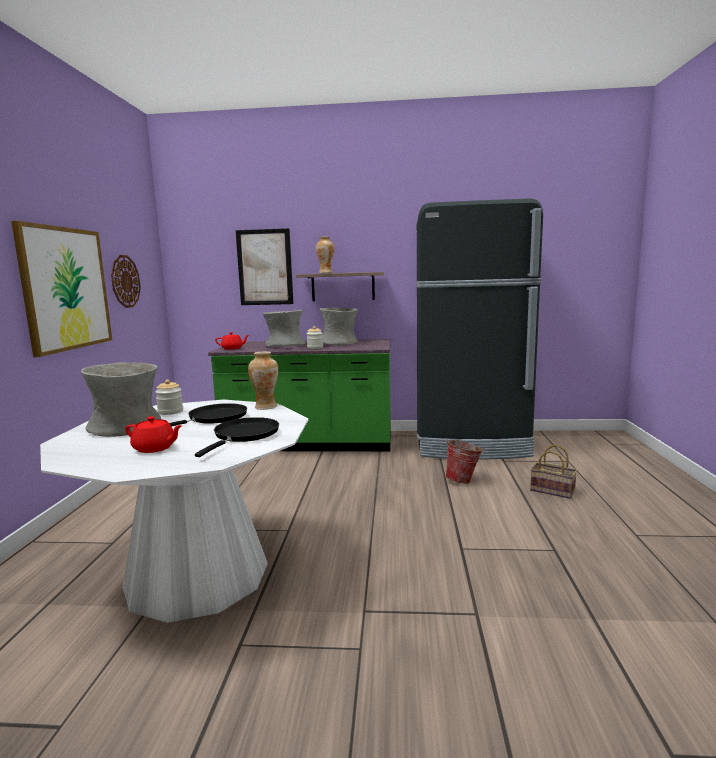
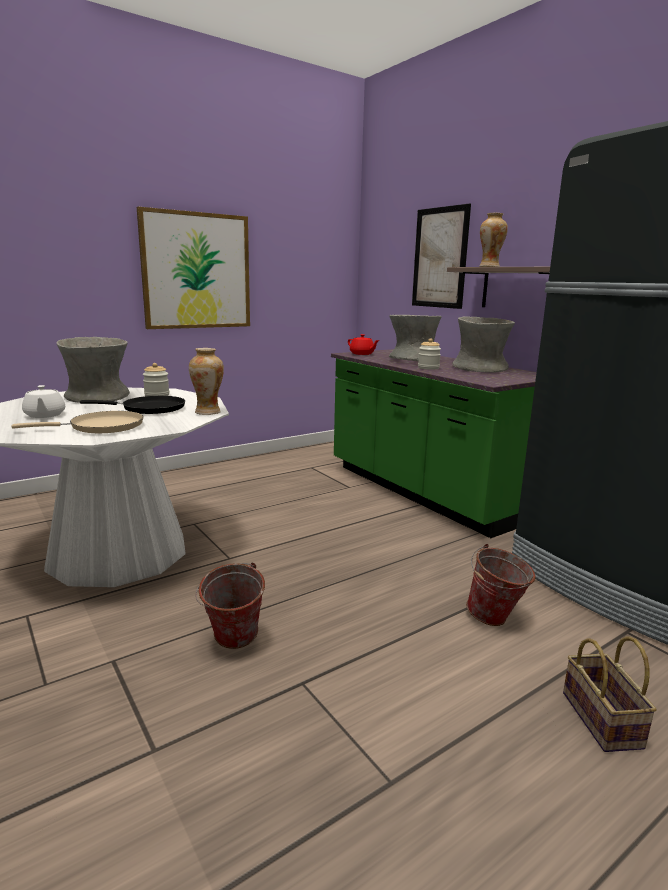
camera: 50 degrees right, 5 degrees up
(125, 281) = (287, 269): wall clock -> none
(155, 448) = (44, 415): red teapot -> white teapot
(244, 435) = (101, 427): black frying pan -> beige frying pan
(397, 558) = (232, 642): none -> bucket

